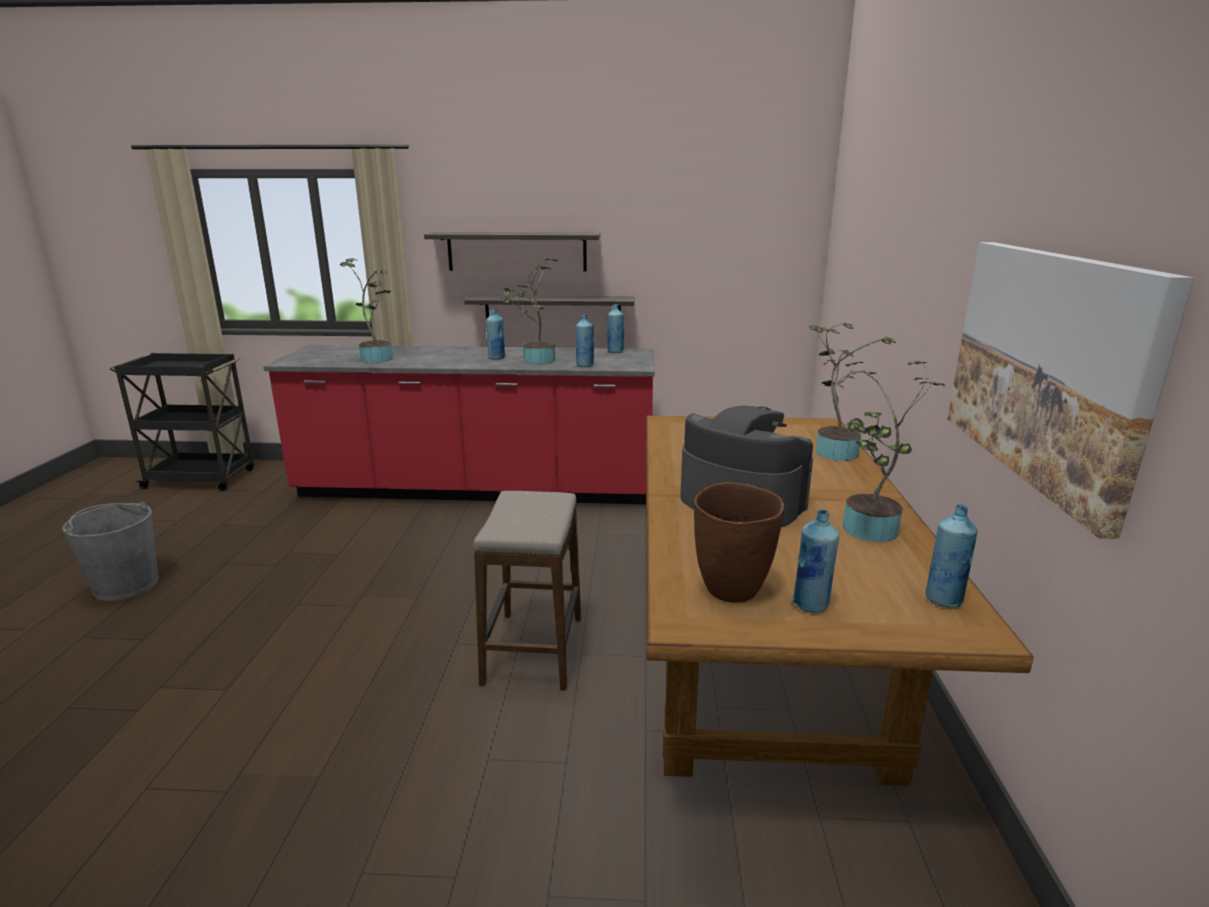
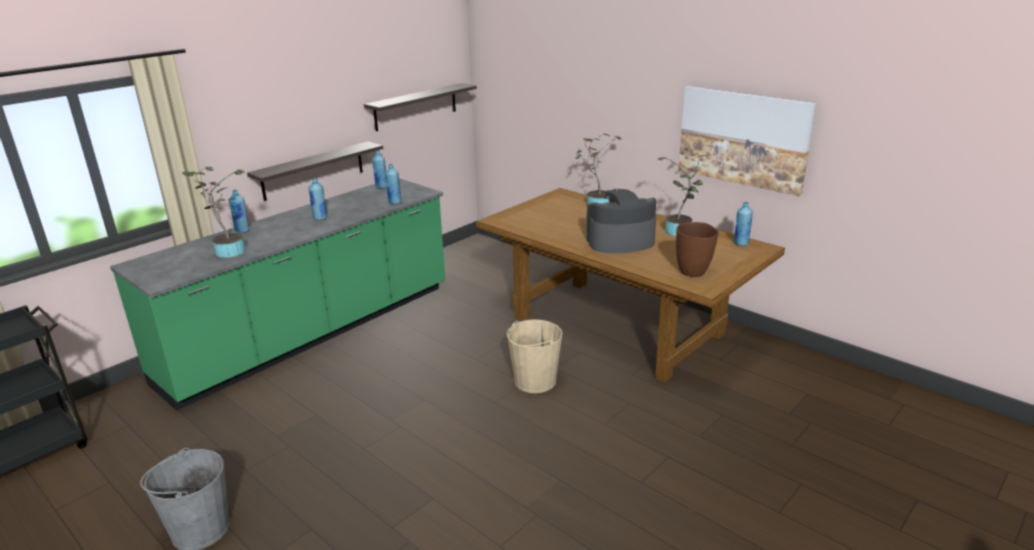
camera: 50 degrees left, 5 degrees up
(477, 490) = (313, 333): red counter -> green counter
(517, 251) = (279, 126): shelf -> shelf (416, 107)
(533, 650) = (534, 381): stool -> beige bucket
(535, 360) = (353, 210): potted plant -> none
(811, 605) = (719, 264): blue bottle -> blue bottle (242, 231)

